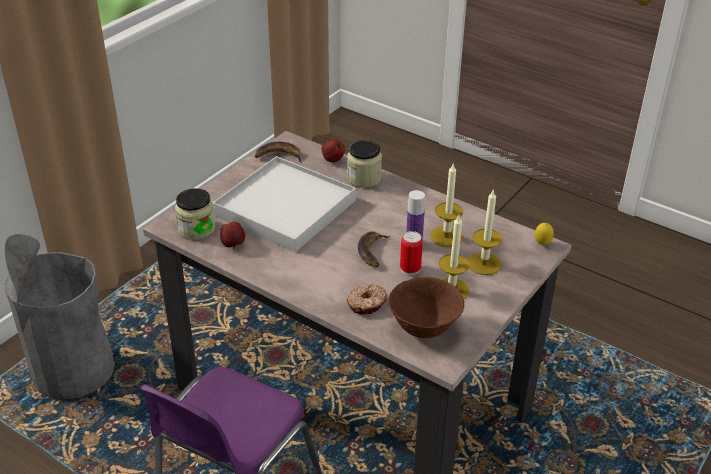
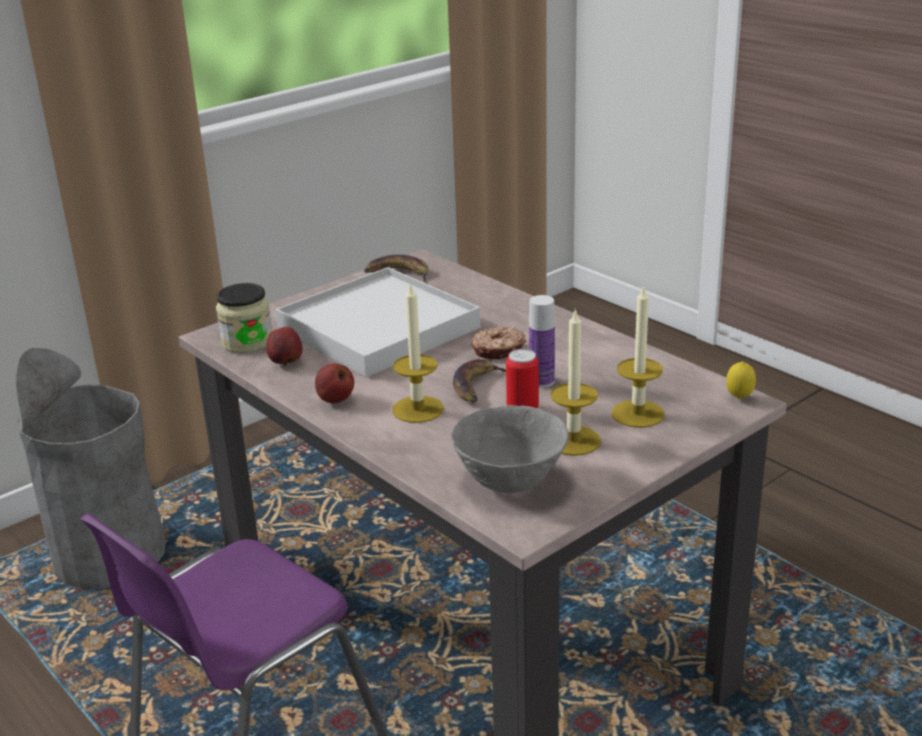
camera: 15 degrees right, 10 degrees down
(332, 160) = (470, 282): apple -> apple (335, 400)
(364, 178) = (504, 304): jar -> none
(367, 304) = (439, 445): donut -> donut (499, 350)
(424, 328) = (511, 482): brown bowl -> grey bowl
(446, 236) = (594, 377): candle -> candle (418, 409)

